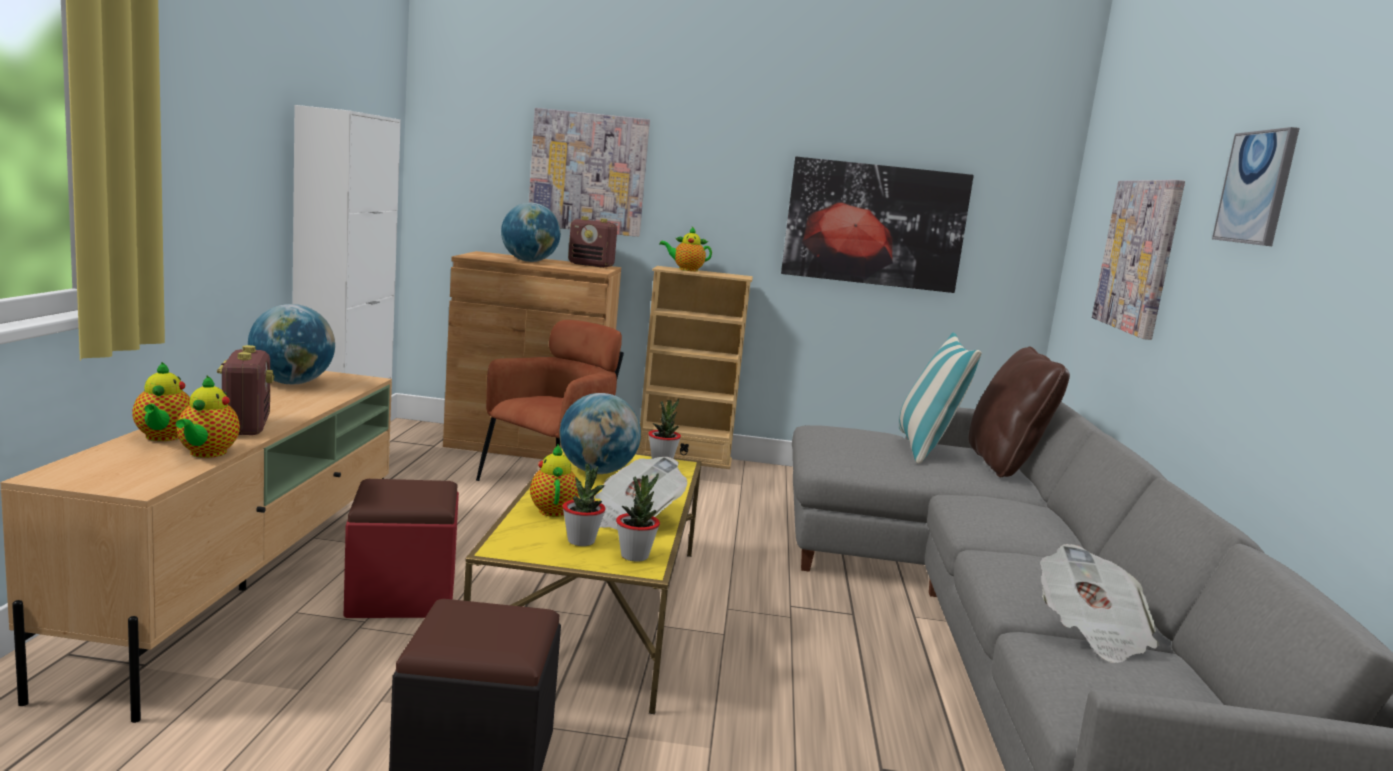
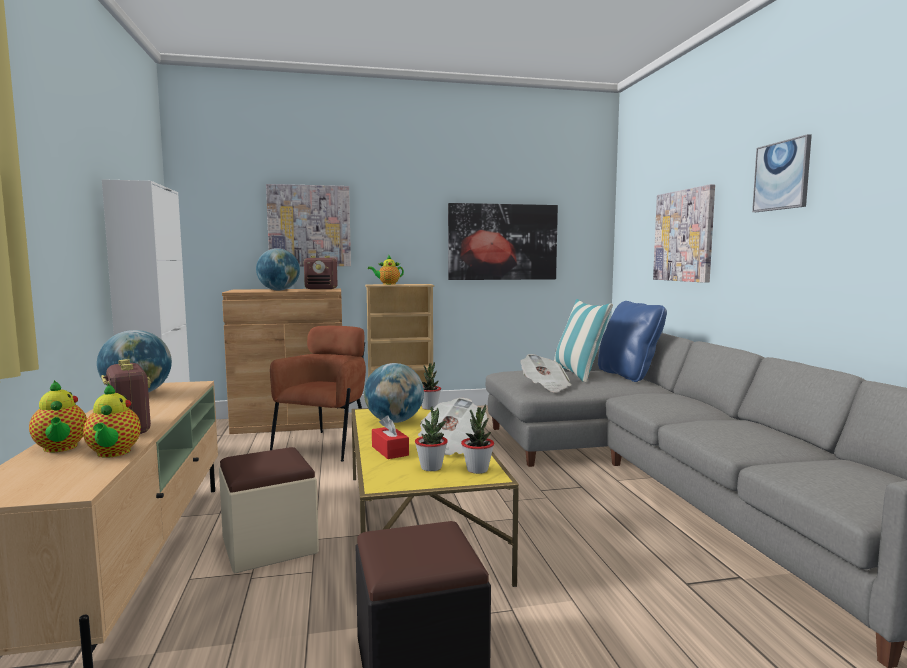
camera: 15 degrees left, 5 degrees down
(402, 595) = (269, 545): red ottoman -> beige ottoman
(553, 510) = (390, 451): teapot -> red tissue box
(1005, 464) = (628, 375): brown pillow -> blue pillow
(1092, 633) = (797, 456): newspaper -> newspaper (545, 386)

